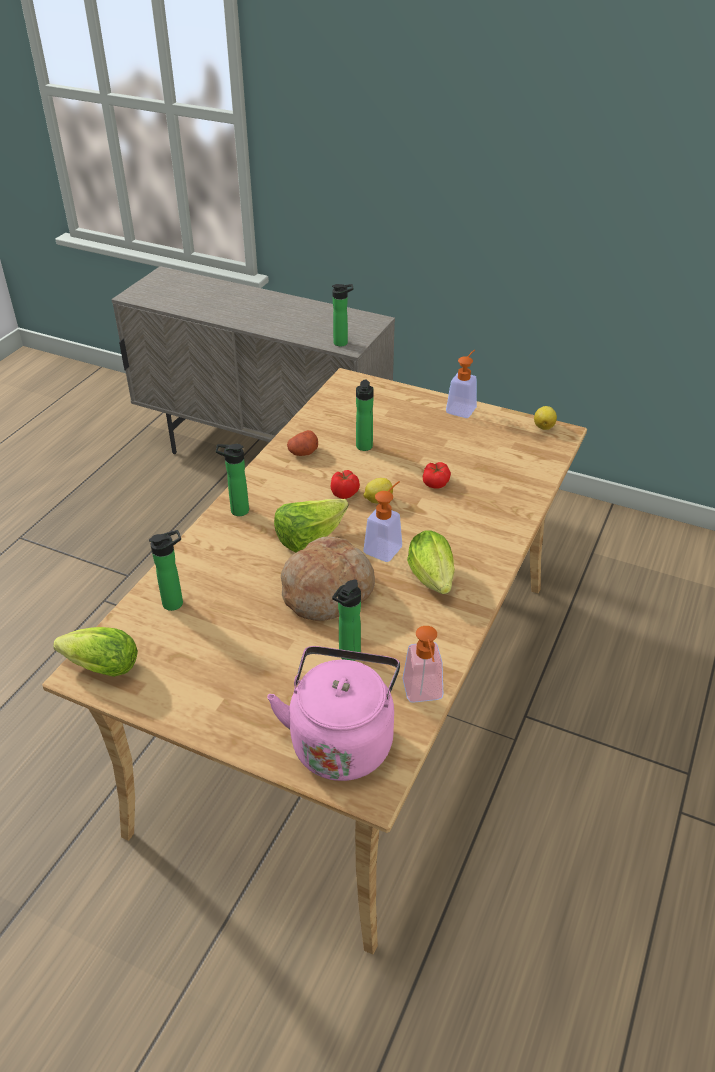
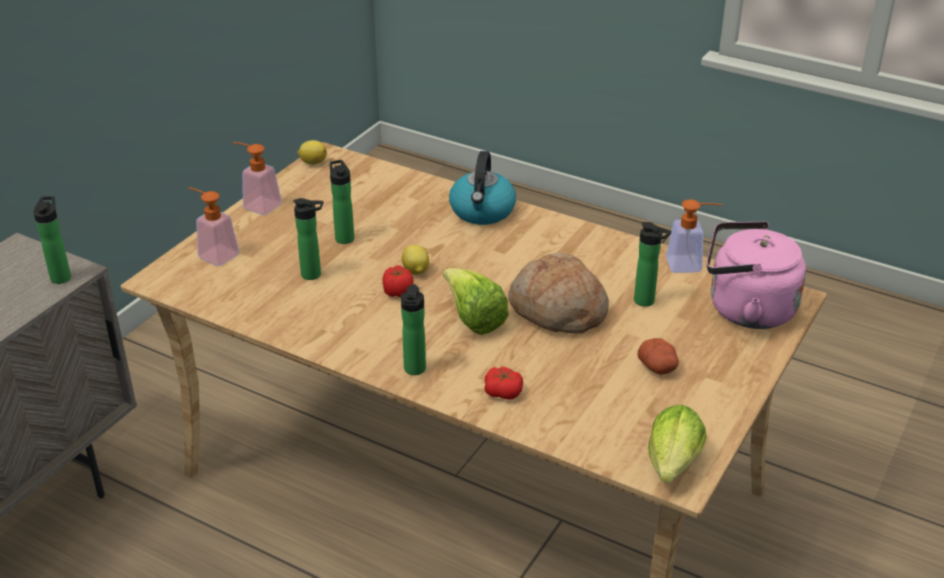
camera: 85 degrees left, 5 degrees down
(176, 602) = (571, 413): bottle -> bottle (344, 237)
(303, 452) = (309, 319): potato -> potato (658, 367)
(386, 546) = (493, 271): soap dispenser -> soap dispenser (214, 254)
(433, 581) = (547, 248): lettuce -> none
(436, 482) = (392, 233): tomato -> tomato (503, 392)
(490, 534) = (482, 211): none -> kettle

